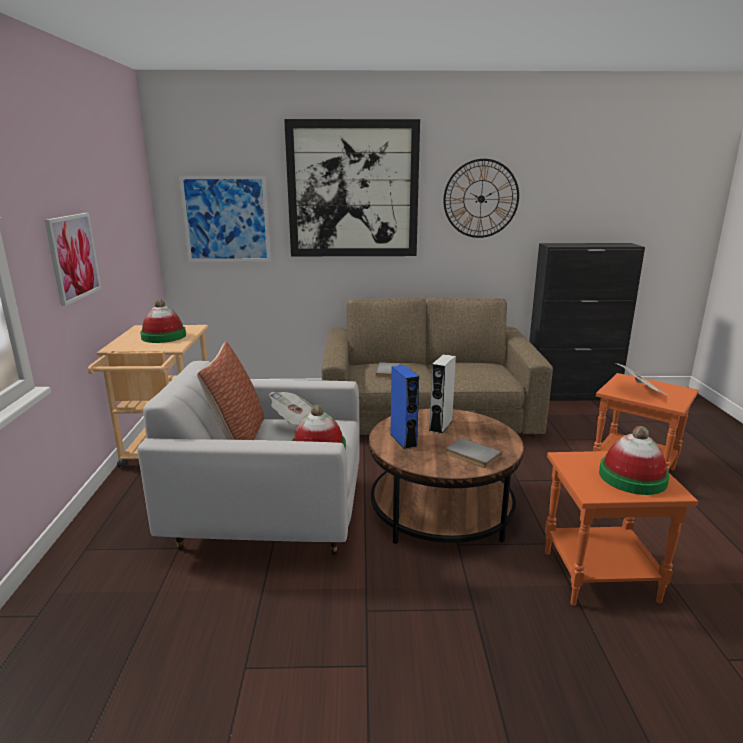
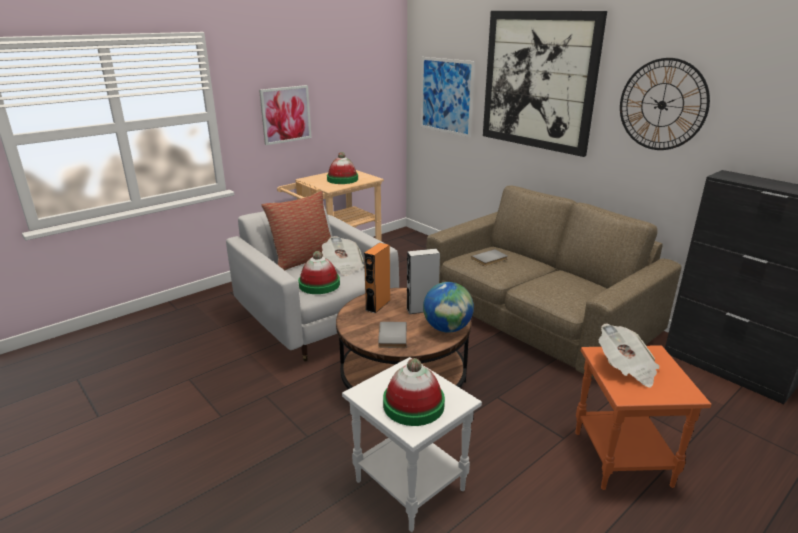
camera: 50 degrees right, 5 degrees up
(403, 440) = (378, 305): blue speaker -> orange speaker
(489, 429) = (447, 328): none -> globe
(599, 577) = (408, 485): orange side table -> white side table

